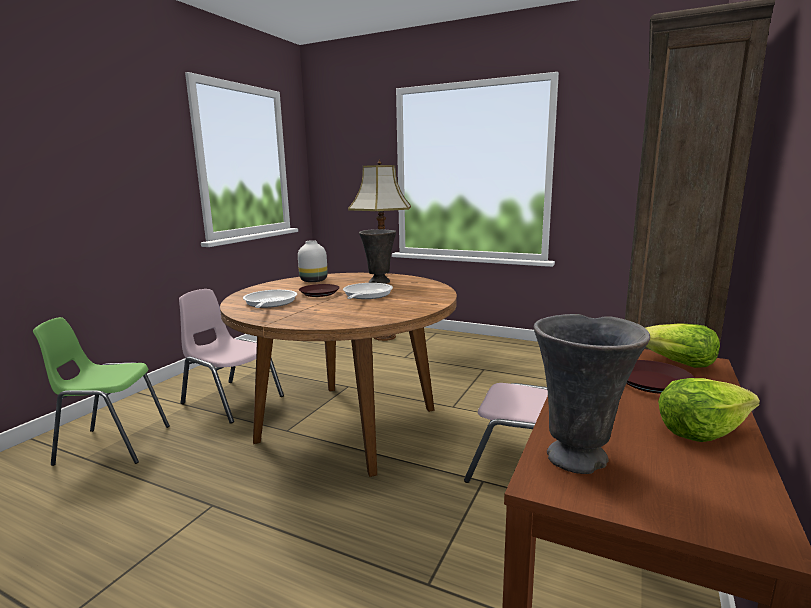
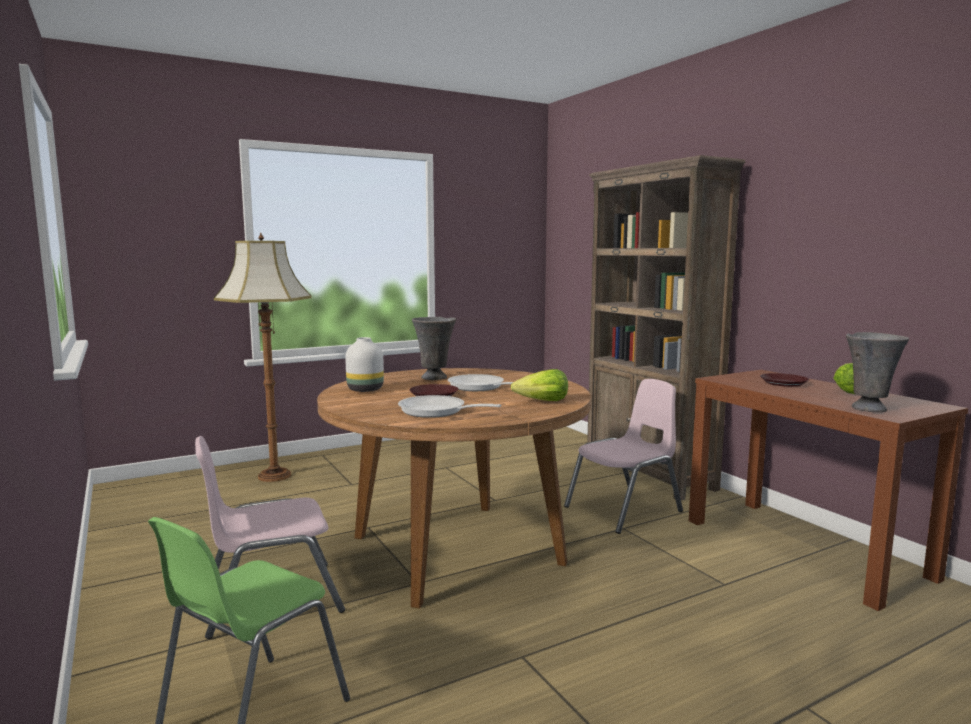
camera: 55 degrees left, 5 degrees down
(676, 363) = (758, 375): lettuce -> lettuce (542, 401)

